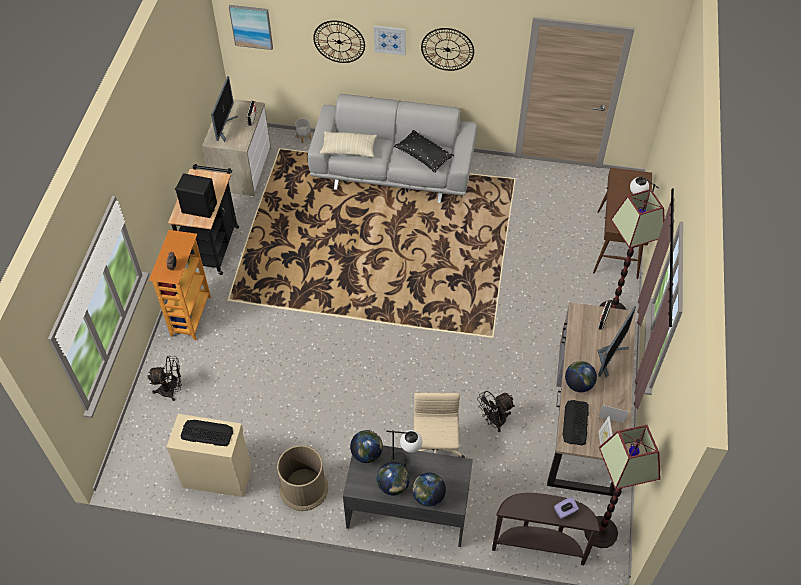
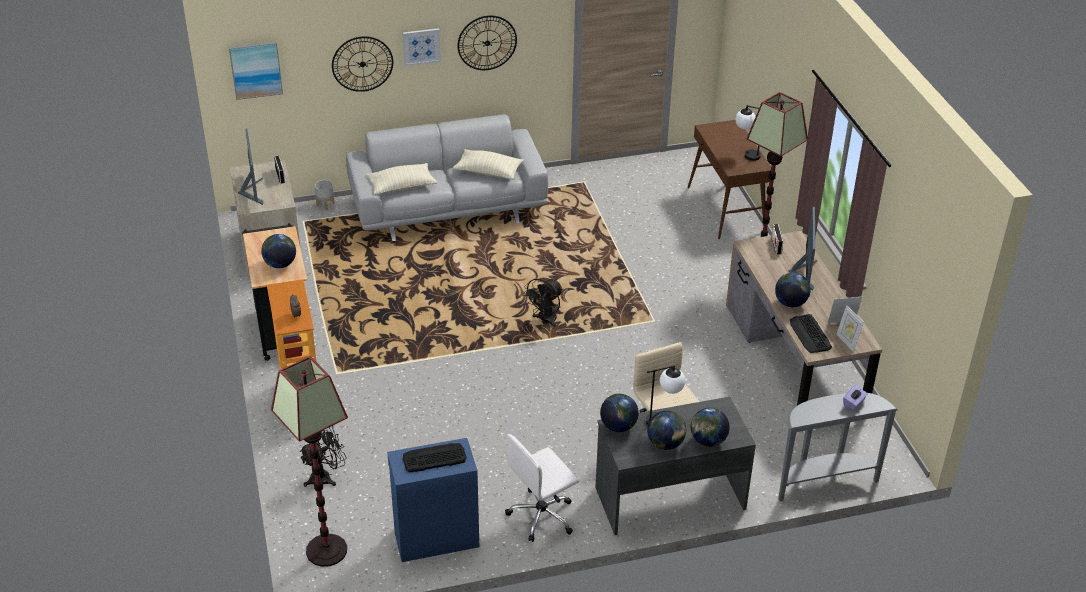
camera: 25 degrees left, 15 degrees down
(199, 208) = (280, 264): black speaker -> globe
(217, 476) = (435, 538): beige cabinet -> blue cabinet
(303, 488) = (542, 515): brown trash can -> white office chair
(423, 156) = (488, 172): black pillow -> beige pillow
(494, 421) = (705, 391): black fan -> black fan (545, 320)
(538, 546) = (823, 481): brown console table -> grey console table
(600, 532) = (874, 449): floor lamp -> floor lamp (326, 550)

